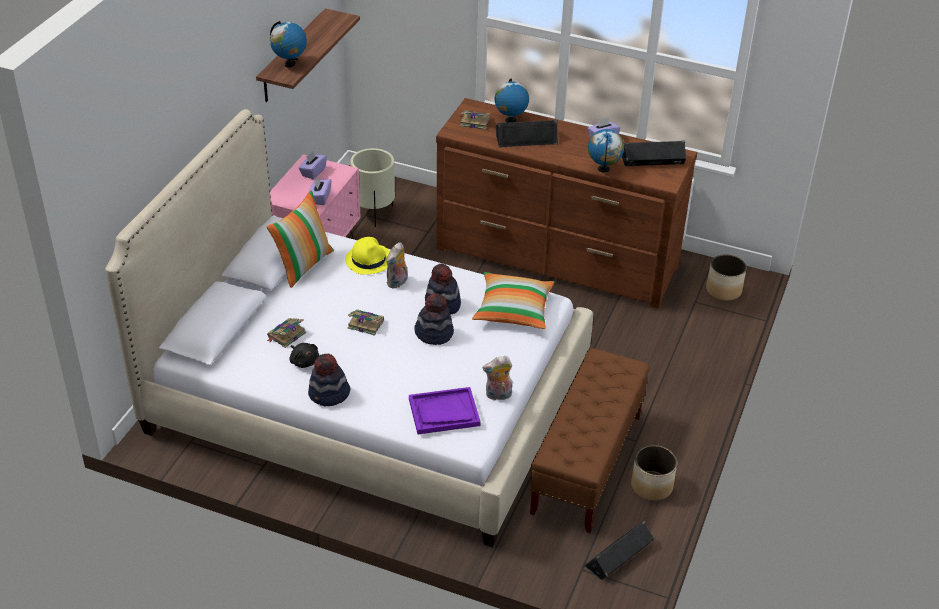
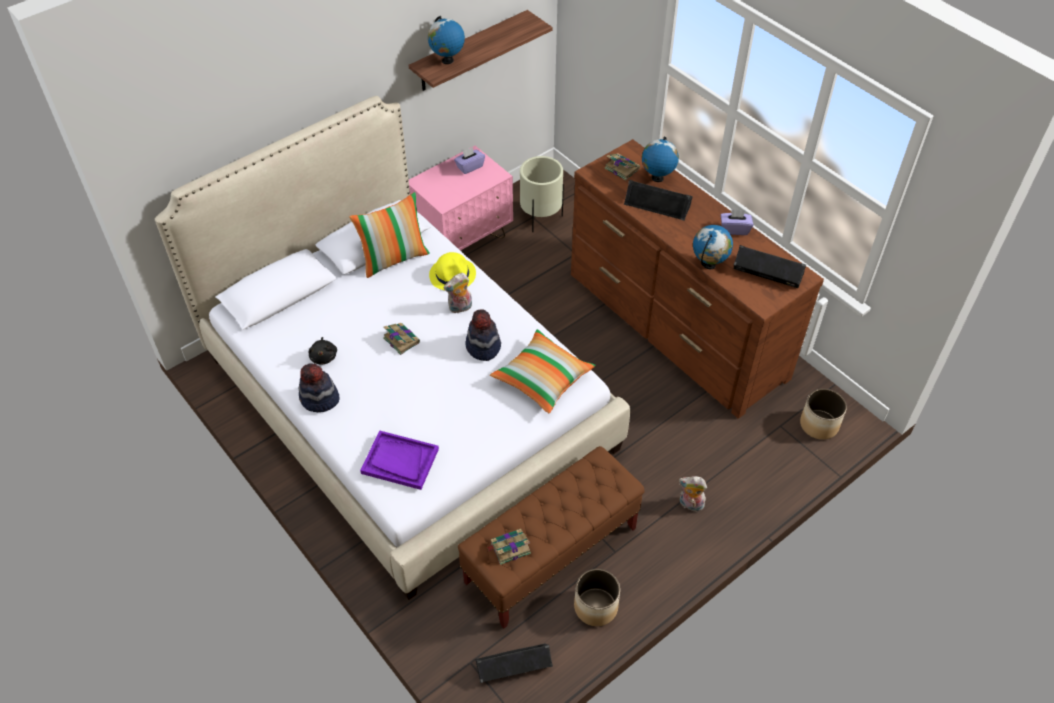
camera: 30 degrees right, 10 degrees up
(286, 335) = (328, 324): book -> book (509, 548)
(320, 198) = (456, 195): purple tissue box -> none
(434, 333) = (453, 374): hat -> none
(498, 396) = (462, 464): plush toy -> plush toy (690, 505)

